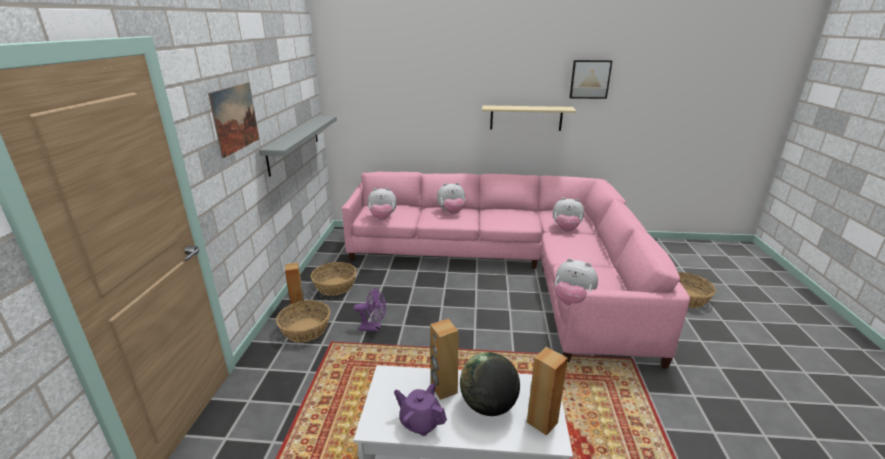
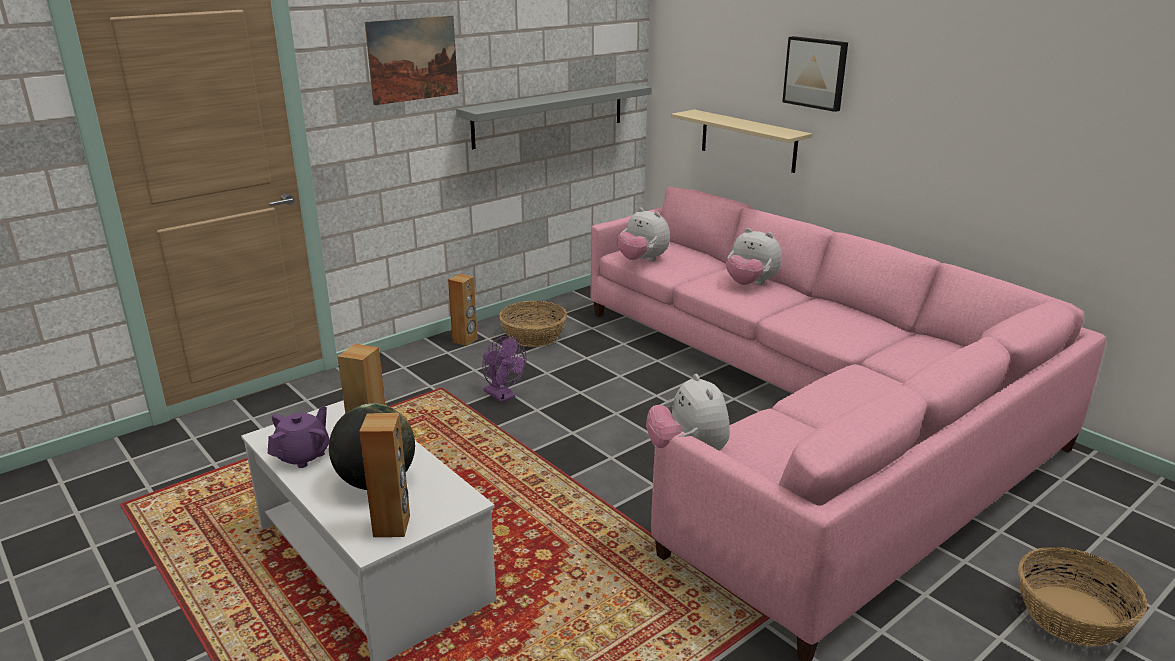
camera: 45 degrees right, 0 degrees up
(305, 329) = (438, 365): basket -> none
(420, 422) = (303, 456): purple teapot -> purple teapot turned 45 degrees clockwise
(526, 118) = (950, 139): beige shelf -> beige shelf (748, 141)
(566, 229) = (898, 373): plush toy -> none
(589, 79) = (1095, 72): picture -> picture (816, 73)

